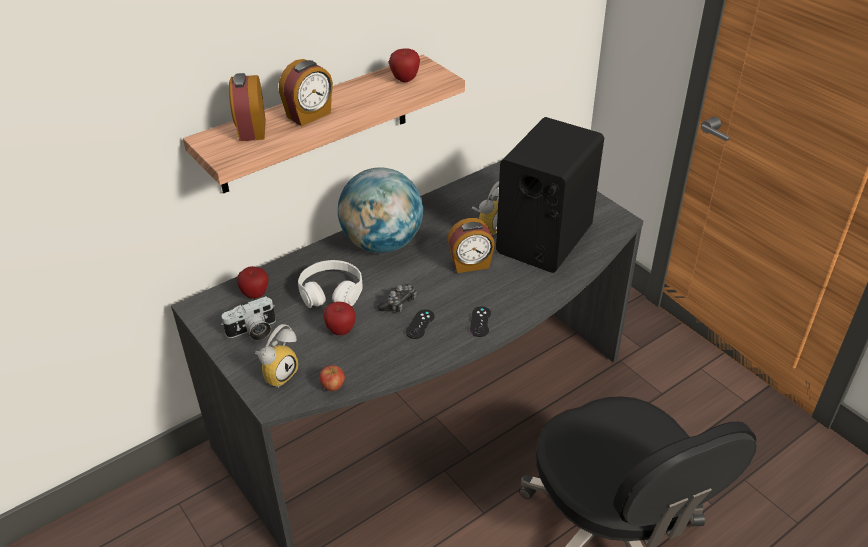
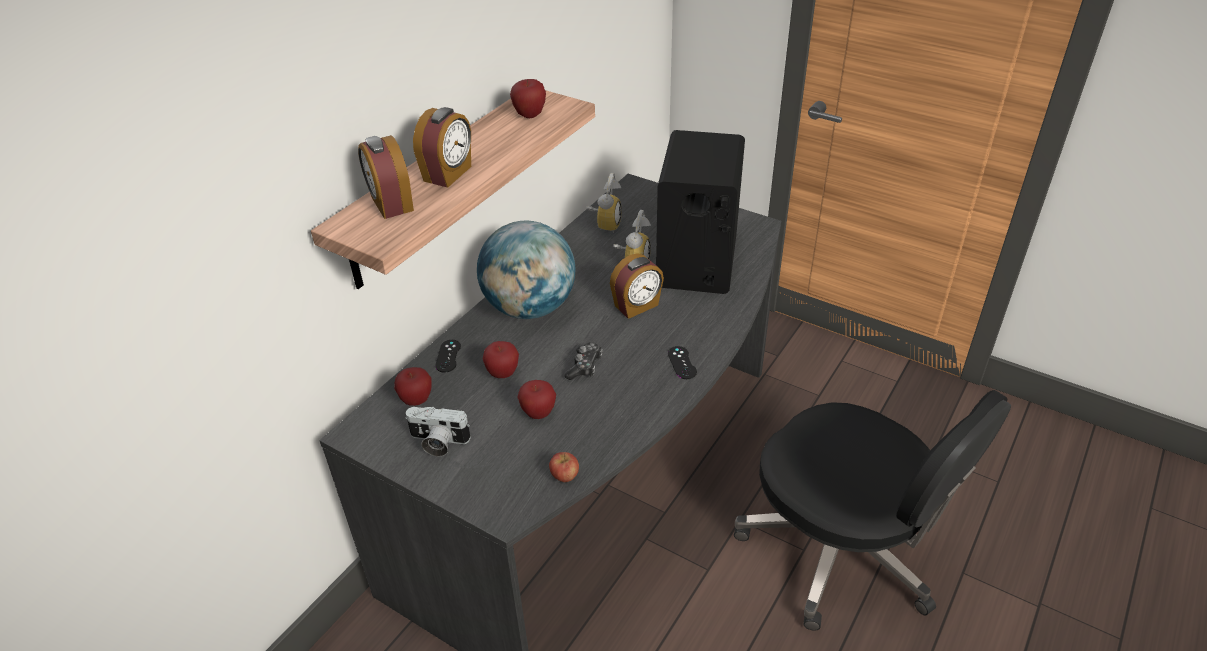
camera: 20 degrees left, 0 degrees up
(253, 331) = (437, 442): camera -> camera turned 60 degrees clockwise
(278, 373) = (494, 480): alarm clock -> alarm clock (605, 224)
(331, 291) = (502, 373): white headphones -> apple
(420, 324) = (620, 382): black game controller -> black game controller (448, 356)

